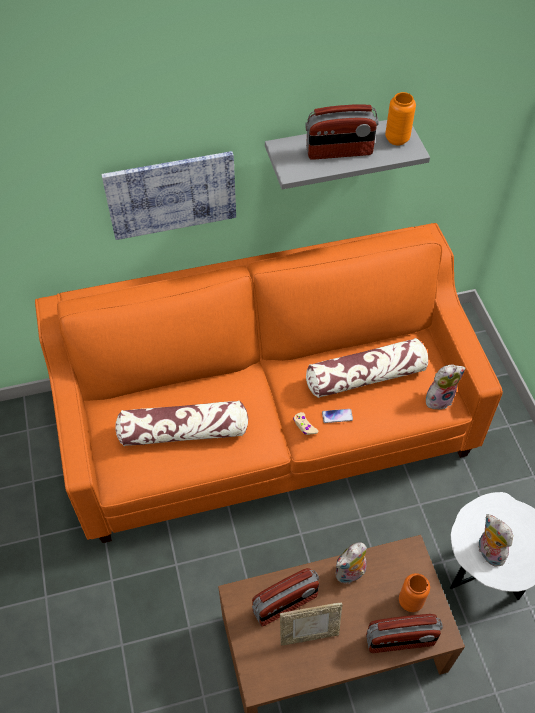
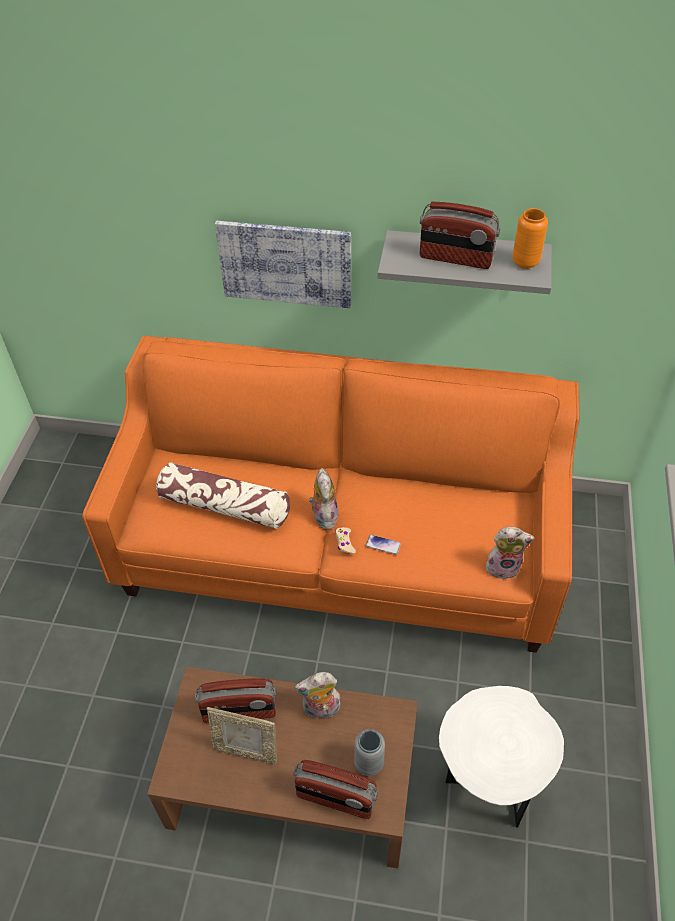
camera: 25 degrees right, 5 degrees down
(366, 376) = (435, 517): pillow -> none
(410, 601) = (369, 763): orange vase -> grey vase
(488, 552) = (478, 747): plush toy -> plush toy (323, 515)

